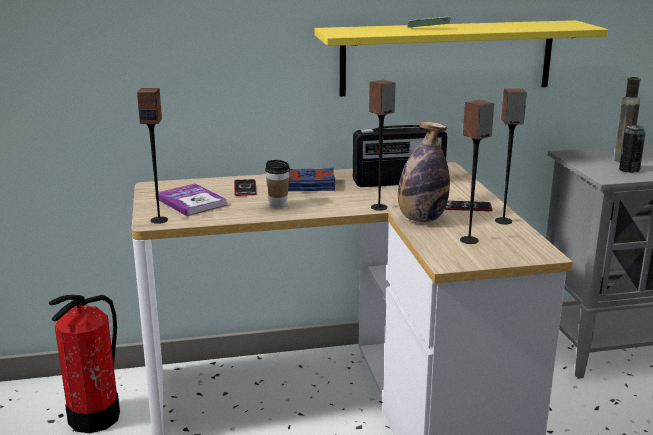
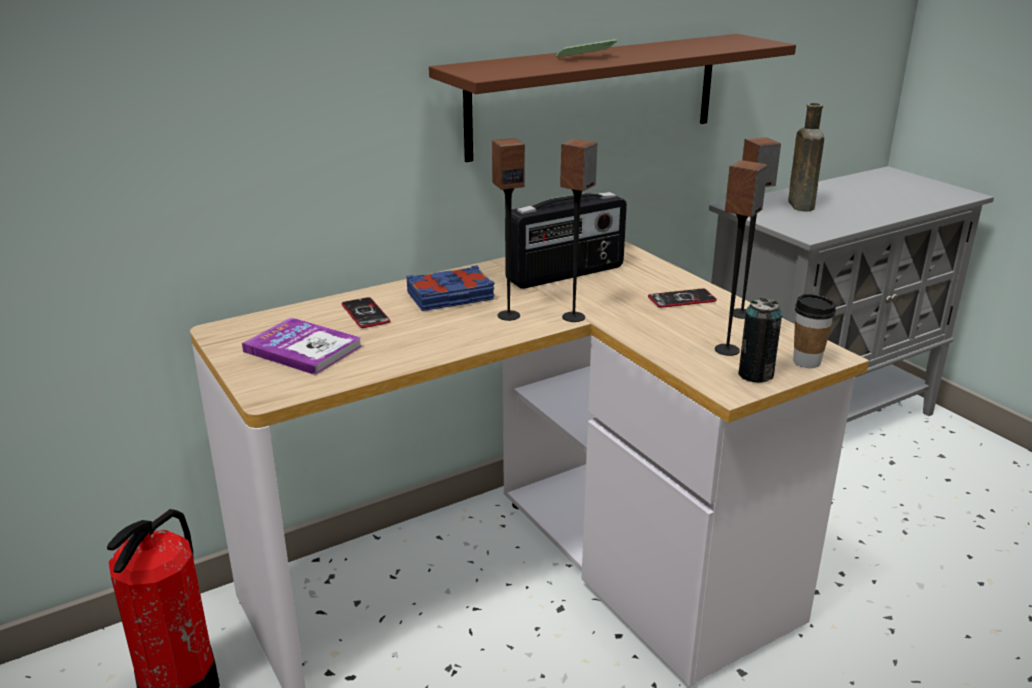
camera: 20 degrees left, 5 degrees up
(159, 220) = (278, 389): speaker -> speaker (508, 315)
(278, 204) = (434, 333): cup -> cup (806, 362)
(421, 219) = (642, 327): bottle -> none
(447, 58) = (595, 95): yellow shelf -> brown shelf
(629, 170) = (821, 220): can -> can (755, 375)

